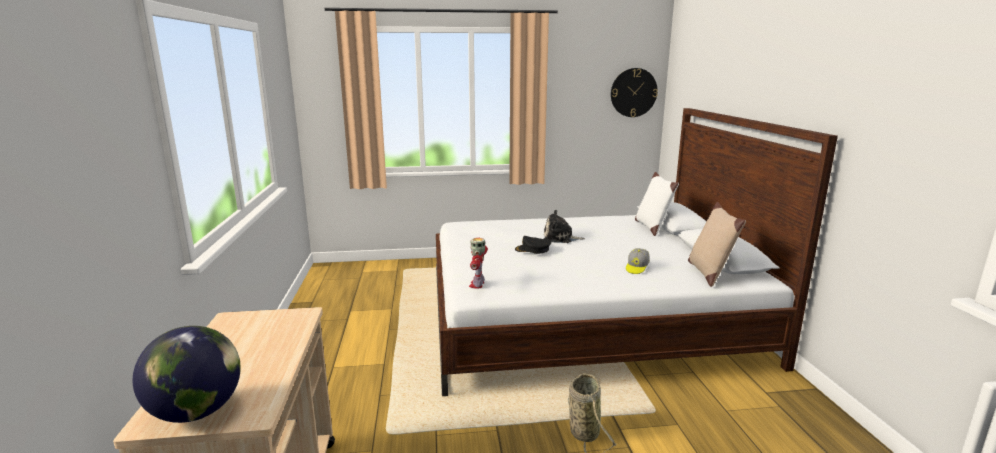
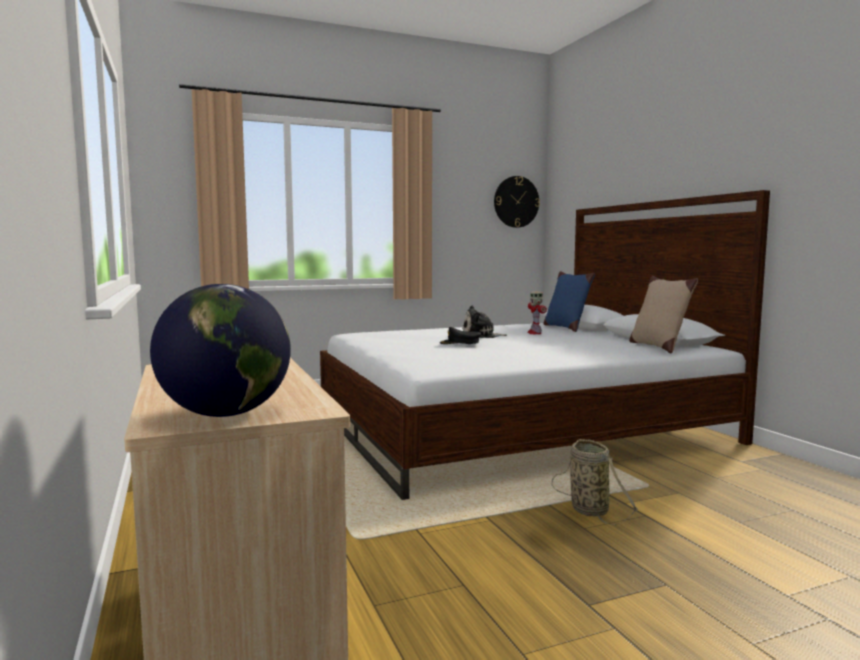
camera: 15 degrees left, 10 degrees down
(477, 284) = (427, 364): toy robot -> toy robot (534, 333)
(637, 268) = (584, 347): cap -> none
(652, 227) = (566, 328): white pillow -> blue pillow

